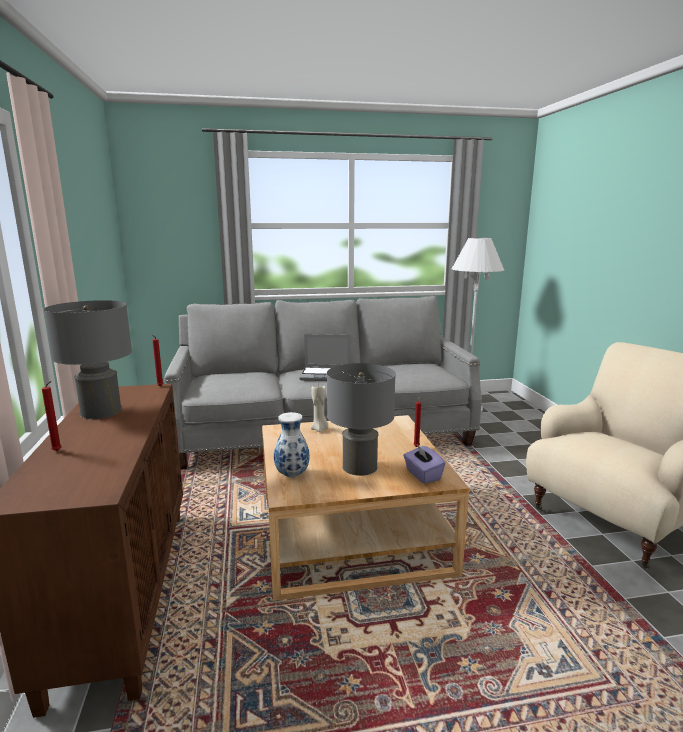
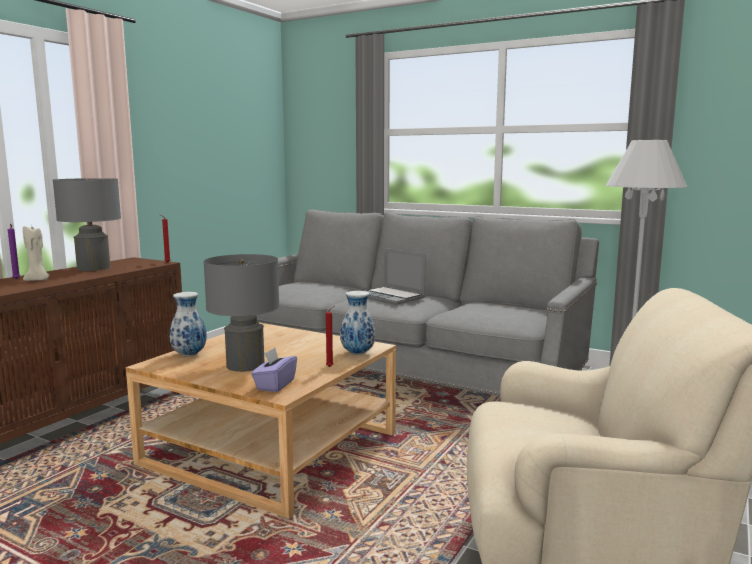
camera: 40 degrees right, 5 degrees down
(58, 451) = (16, 279): red candle -> purple candle
(319, 429) = (289, 335): beige candle -> beige candle (38, 280)
(404, 430) = (357, 353): none -> vase

